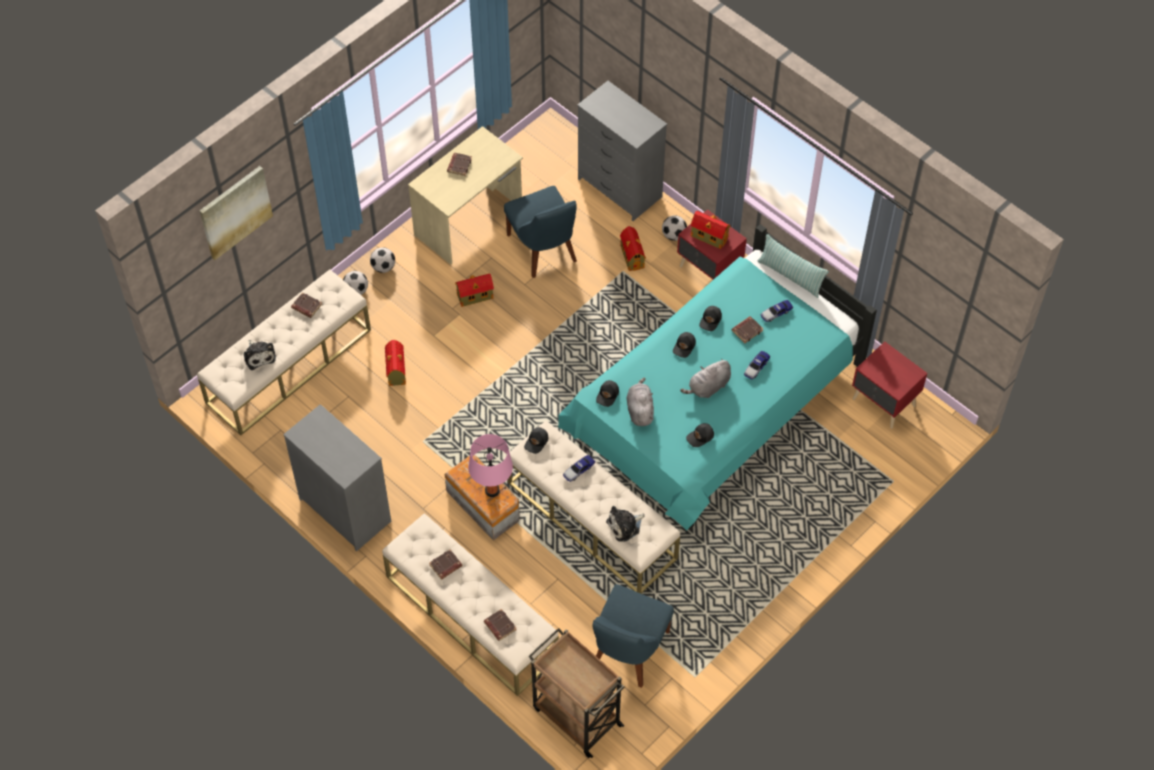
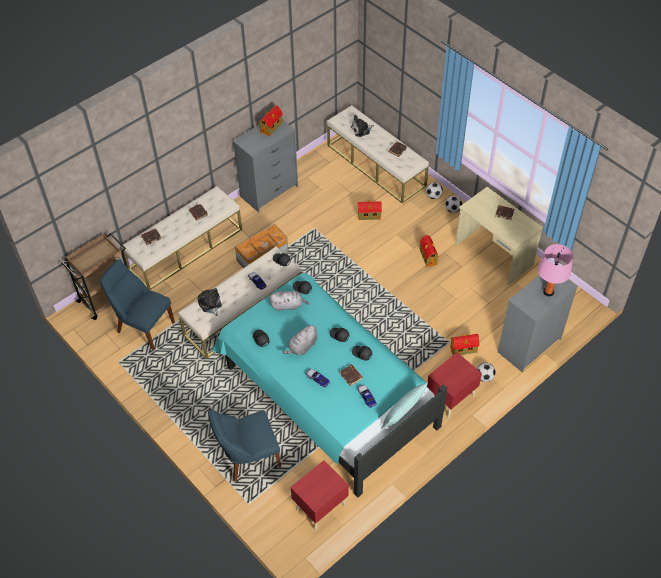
camera: 95 degrees right, 5 degrees down
(235, 212) = (407, 54): picture -> none
(492, 490) = (257, 246): pink table lamp -> pink table lamp (548, 292)
(543, 250) = (468, 296): blue chair -> blue chair (248, 457)
(708, 236) = (454, 371): toy house -> toy house (271, 127)
(708, 387) = (302, 347): grey plush toy -> grey plush toy turned 105 degrees counterclockwise

